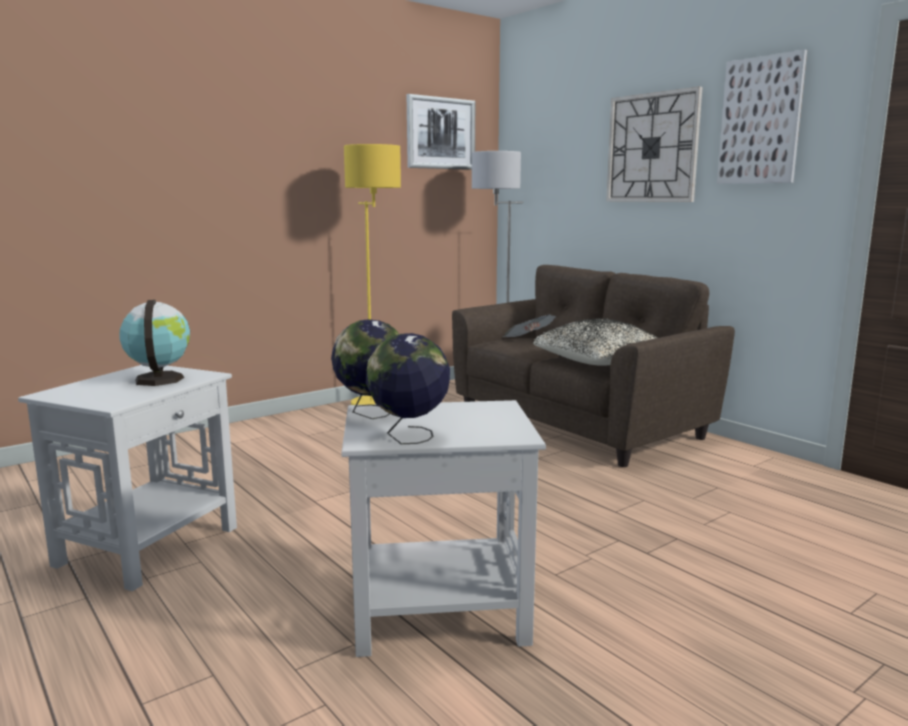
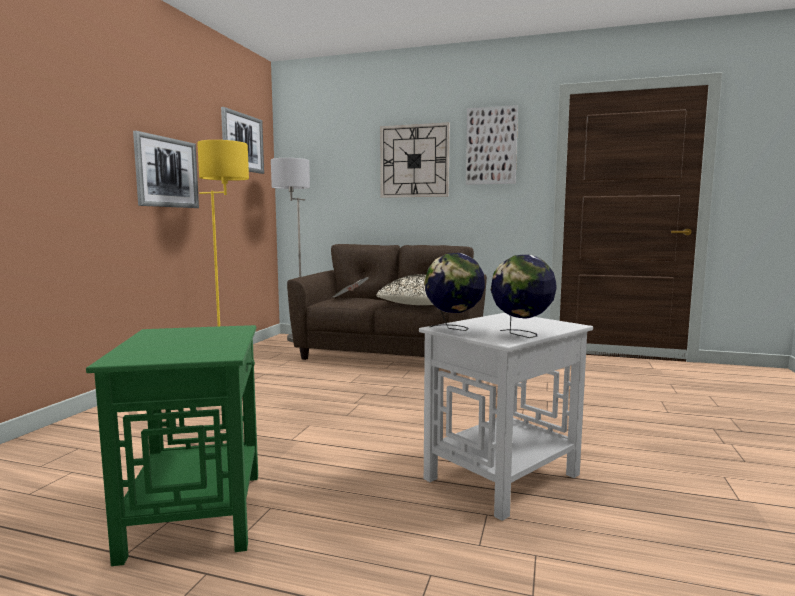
camera: 35 degrees left, 5 degrees down
(150, 545) = (196, 512): white side table -> green side table
(159, 379) = (202, 335): globe -> none
(321, 182) = (167, 172): none -> picture

